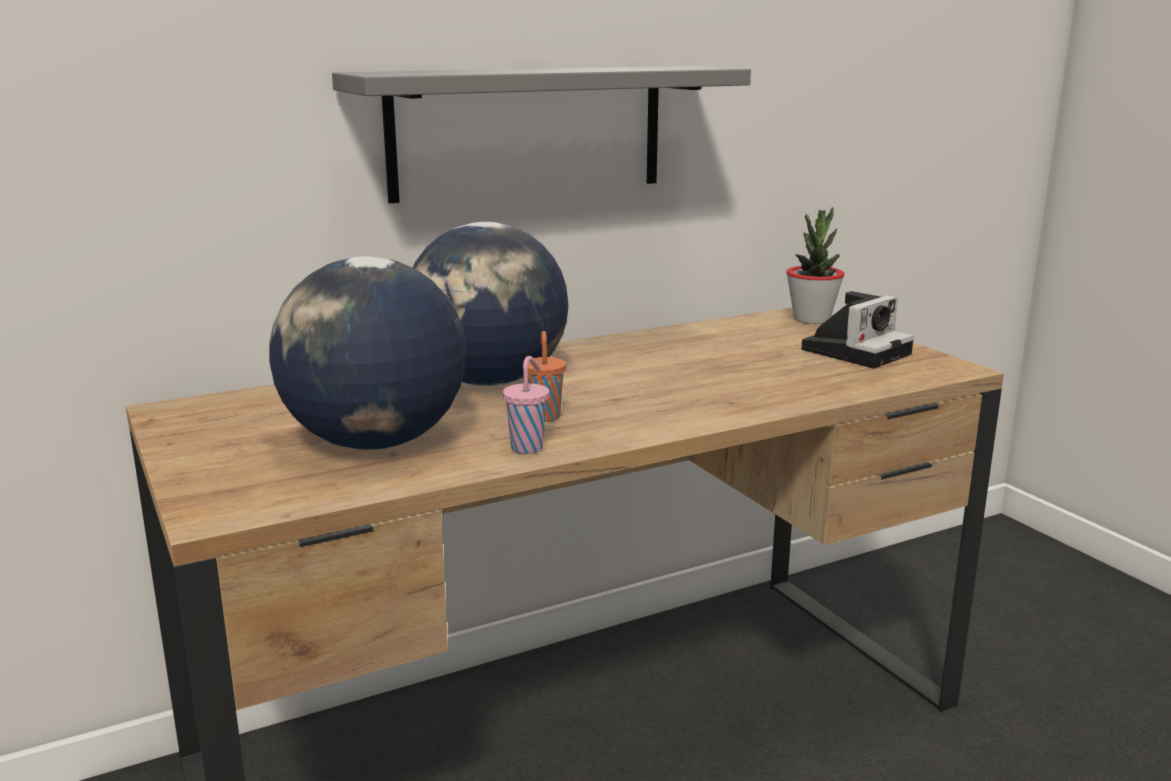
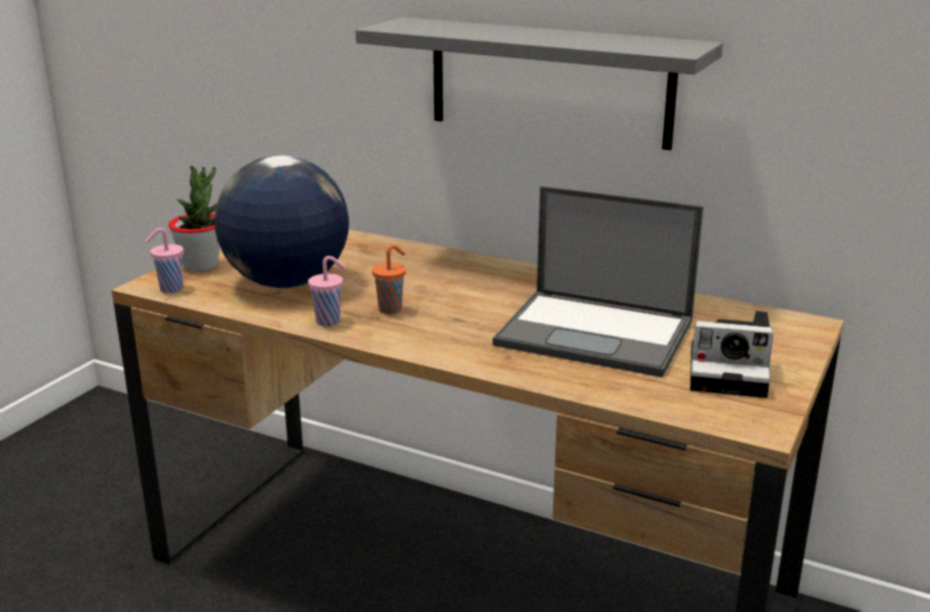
camera: 55 degrees right, 5 degrees up
(256, 507) = (170, 289): none -> pink cup
(488, 382) = (432, 275): globe -> none
(727, 365) = (597, 333): none -> laptop
(811, 319) = (797, 333): potted plant -> potted plant (201, 265)

